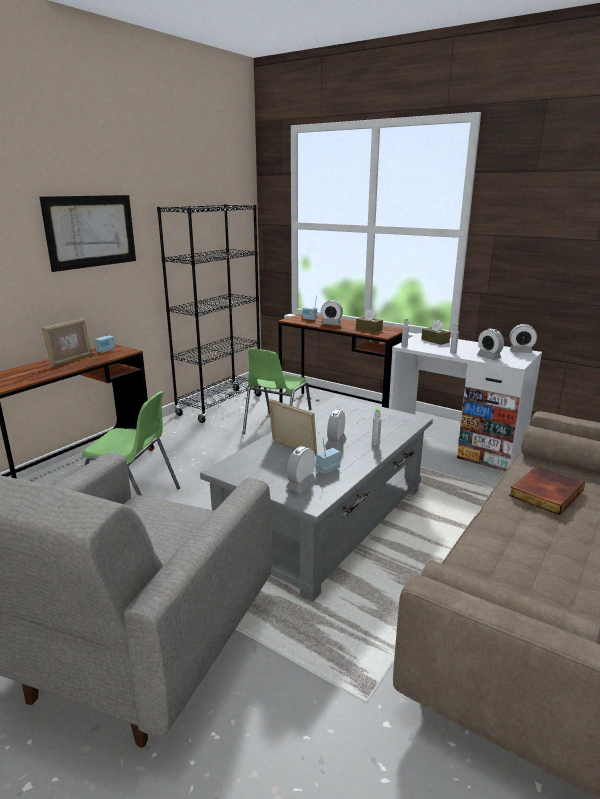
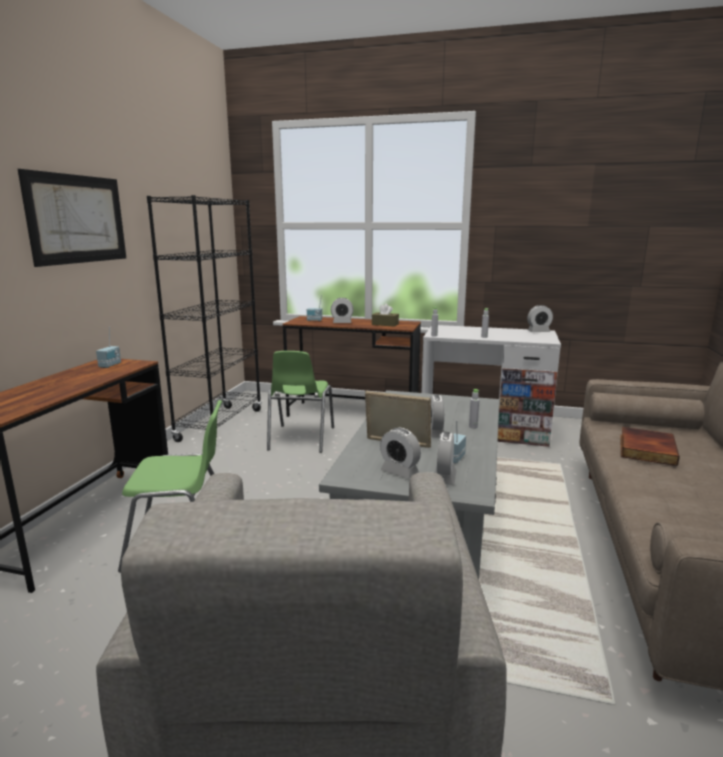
camera: 20 degrees left, 5 degrees down
(71, 361) = (72, 379): picture frame -> none
(435, 341) = (455, 329): brown tissue box -> none
(488, 357) = (519, 338): alarm clock -> alarm clock (399, 472)

